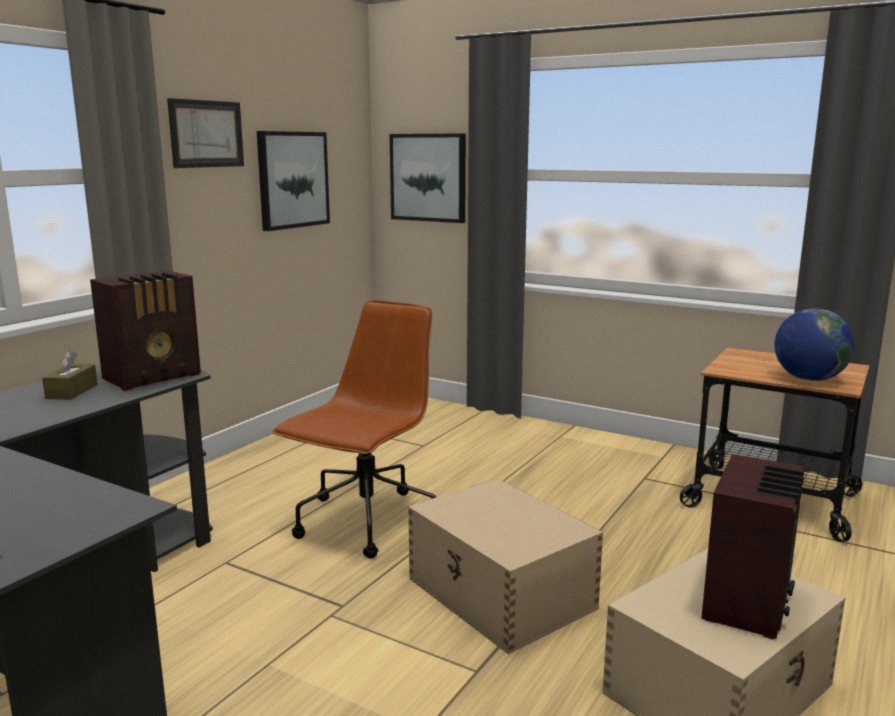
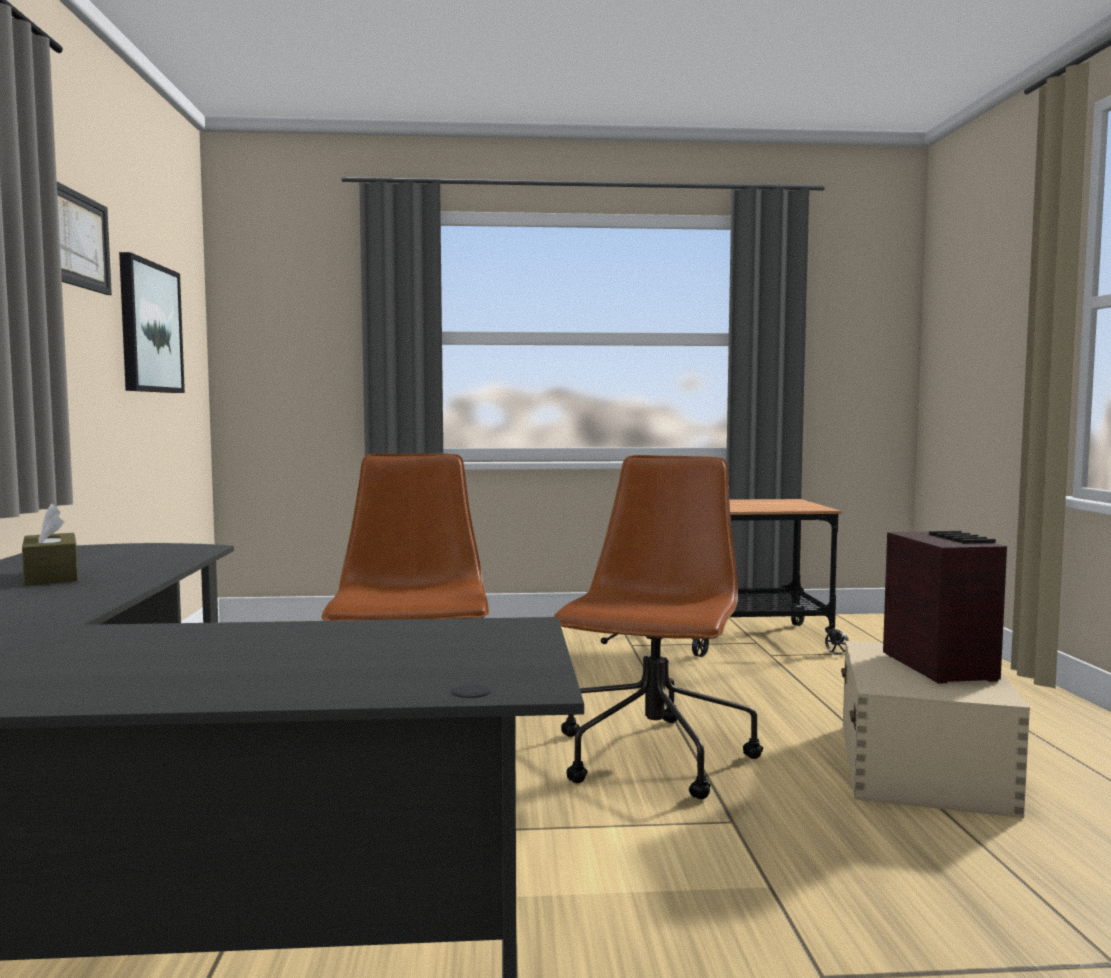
camera: 35 degrees left, 10 degrees down
(155, 377) = (153, 554): radio -> none
(428, 177) = (296, 343): picture -> none
(501, 594) = (654, 758): beige storage box -> brown office chair
(809, 379) = (786, 507): globe -> none

